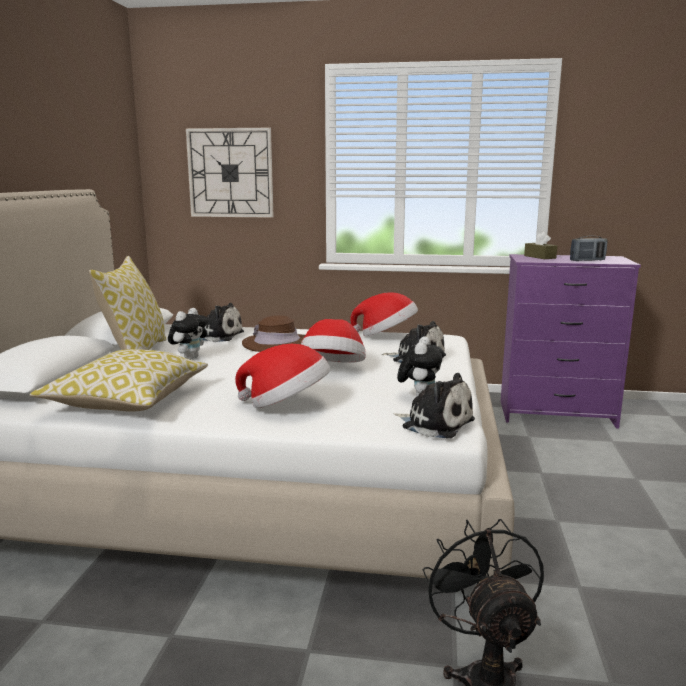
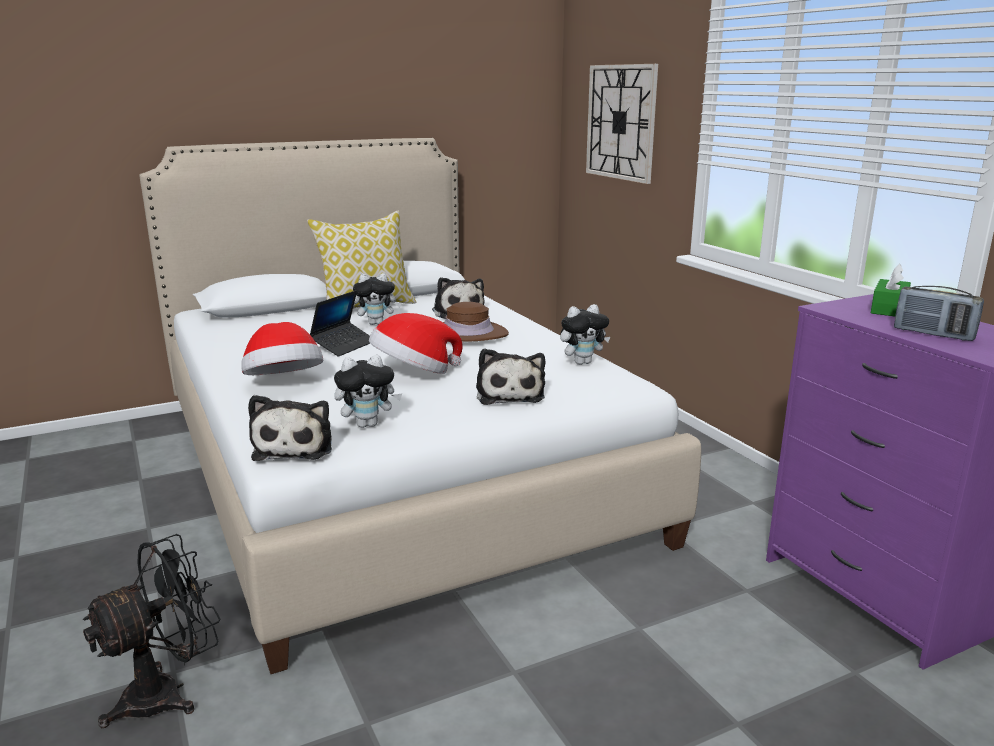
camera: 55 degrees right, 5 degrees up
(127, 400) = (245, 339): pillow -> none
(228, 374) = (344, 345): none -> laptop
(386, 335) = (582, 362): hat -> plush toy
(540, 257) = (888, 309): brown tissue box -> green tissue box

